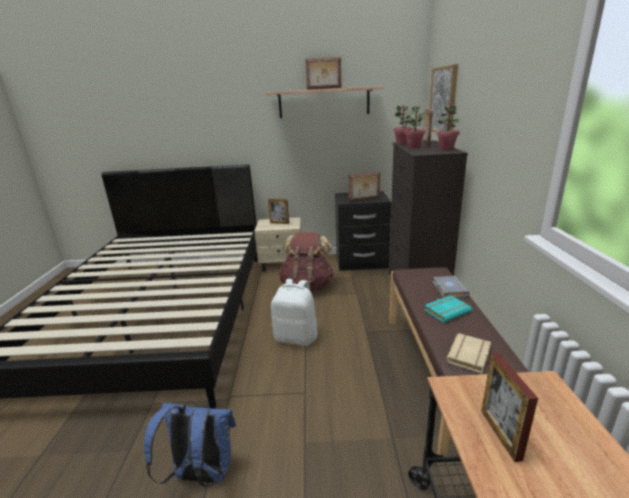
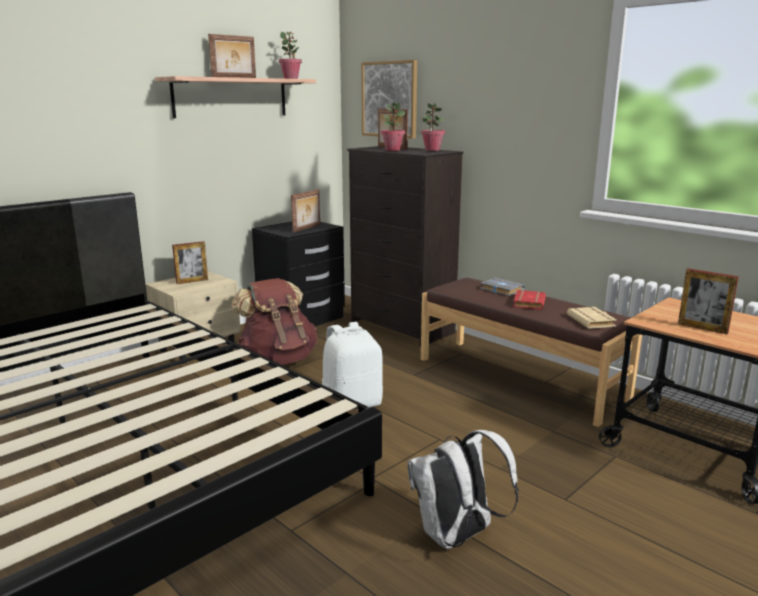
camera: 45 degrees left, 5 degrees down
(201, 474) = (457, 537): blue backpack -> white backpack
(402, 143) = (366, 148): potted plant -> potted plant (291, 79)
(447, 311) = (528, 303): turquoise book -> red book

